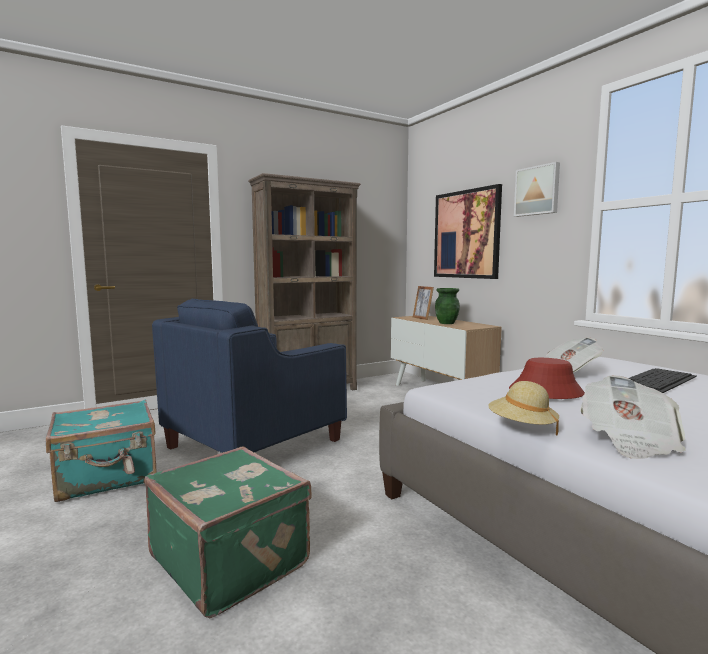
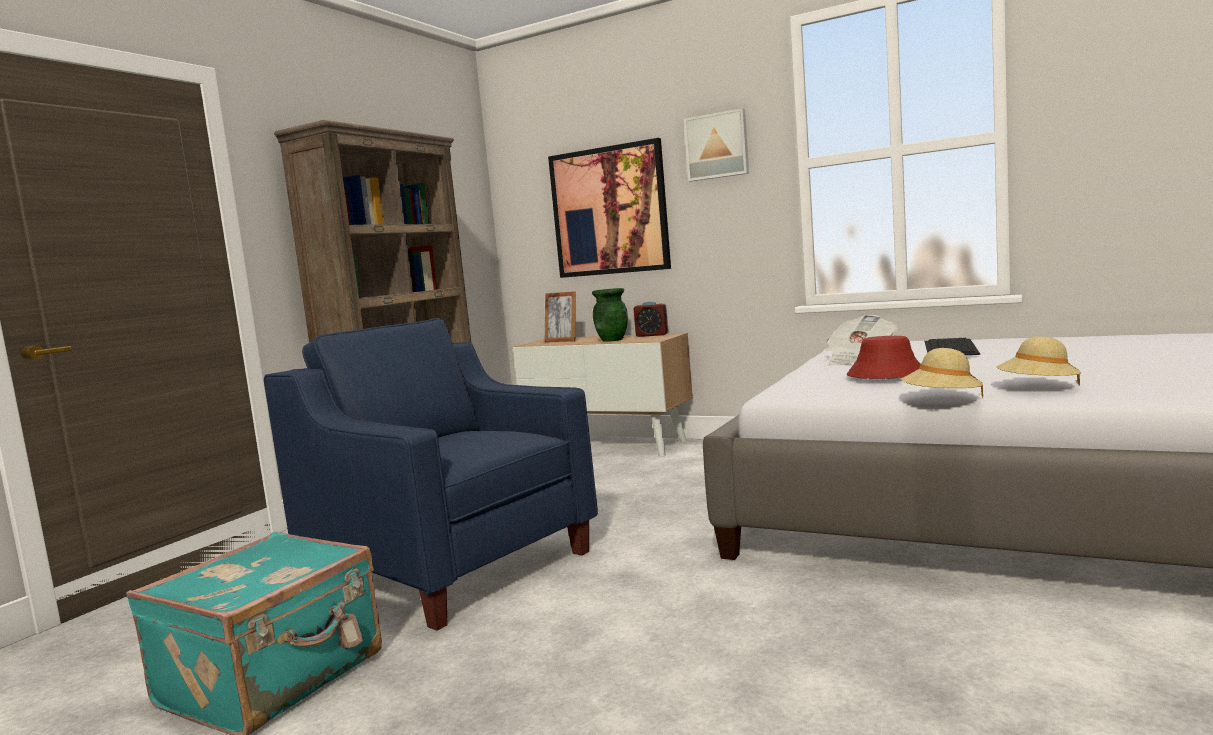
camera: 30 degrees left, 0 degrees up
(231, 559) = (653, 677): green suitcase -> none
(254, 443) = (449, 565): blue armchair -> blue armchair turned 120 degrees clockwise
(476, 324) = (652, 335): none -> alarm clock
(629, 441) = (1038, 388): newspaper -> beige hat

